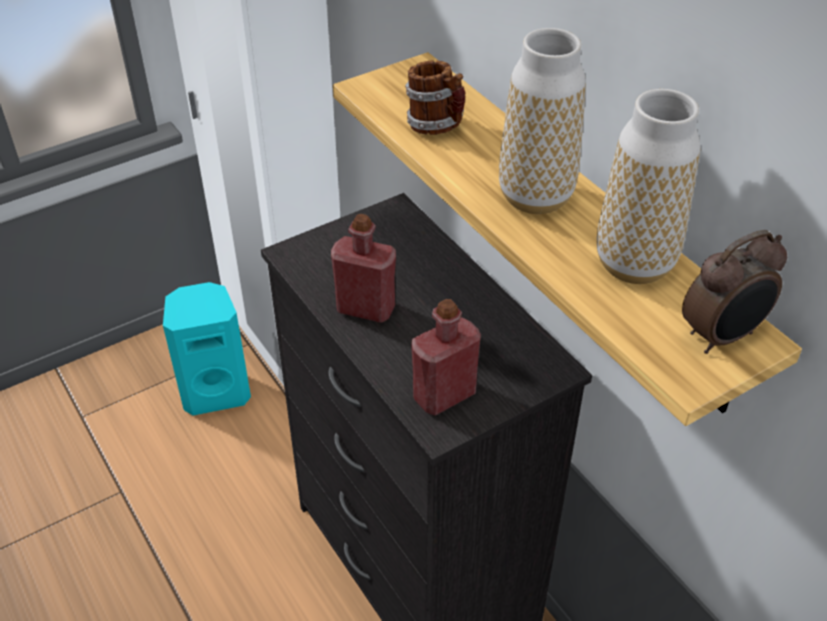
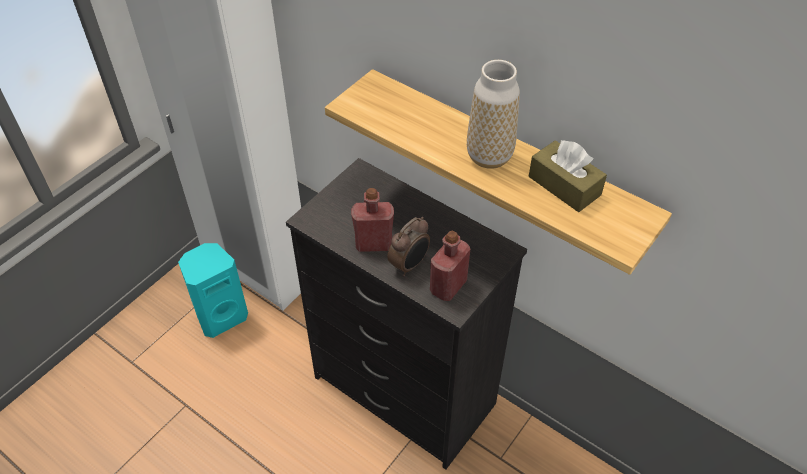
camera: 20 degrees left, 5 degrees up
(437, 126) = (407, 122): mug -> none
(634, 264) = (564, 186): vase -> brown tissue box
(722, 336) = (629, 218): alarm clock -> alarm clock (409, 265)

